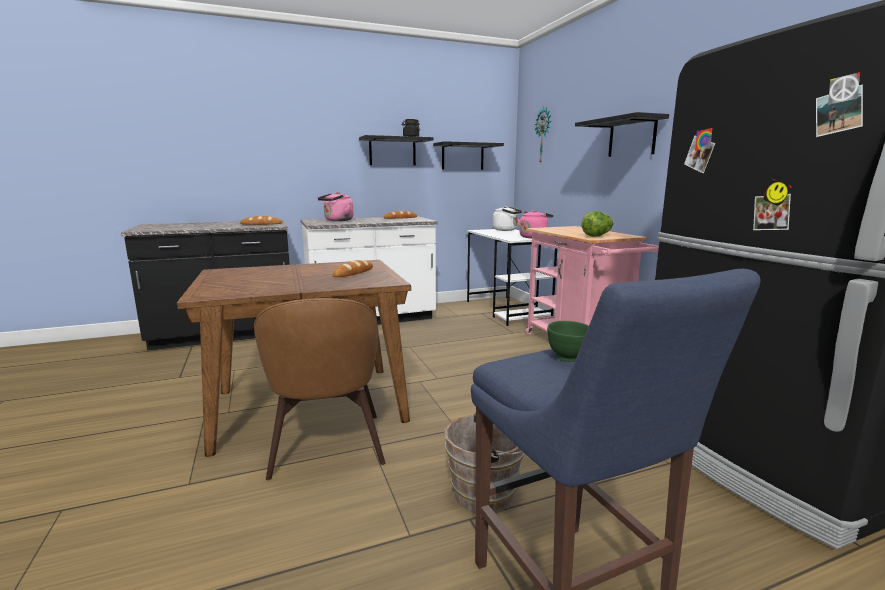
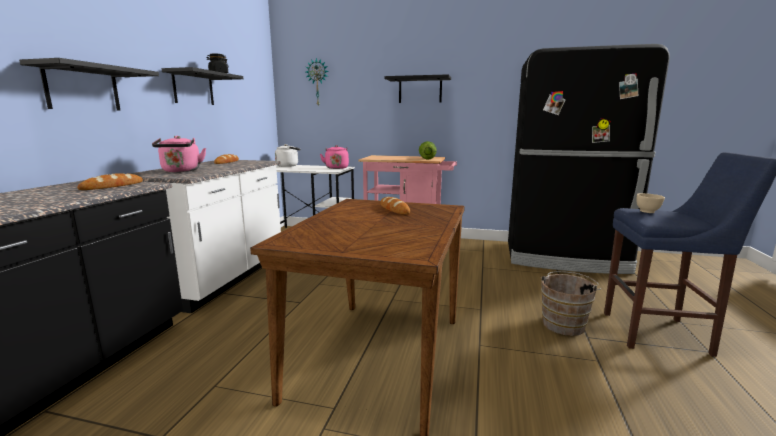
camera: 55 degrees left, 0 degrees up
(327, 448) = (466, 364): brown chair -> none
(462, 156) = (245, 97): black shelf -> black shelf (83, 88)
(568, 358) = (648, 212): green bowl -> beige bowl

